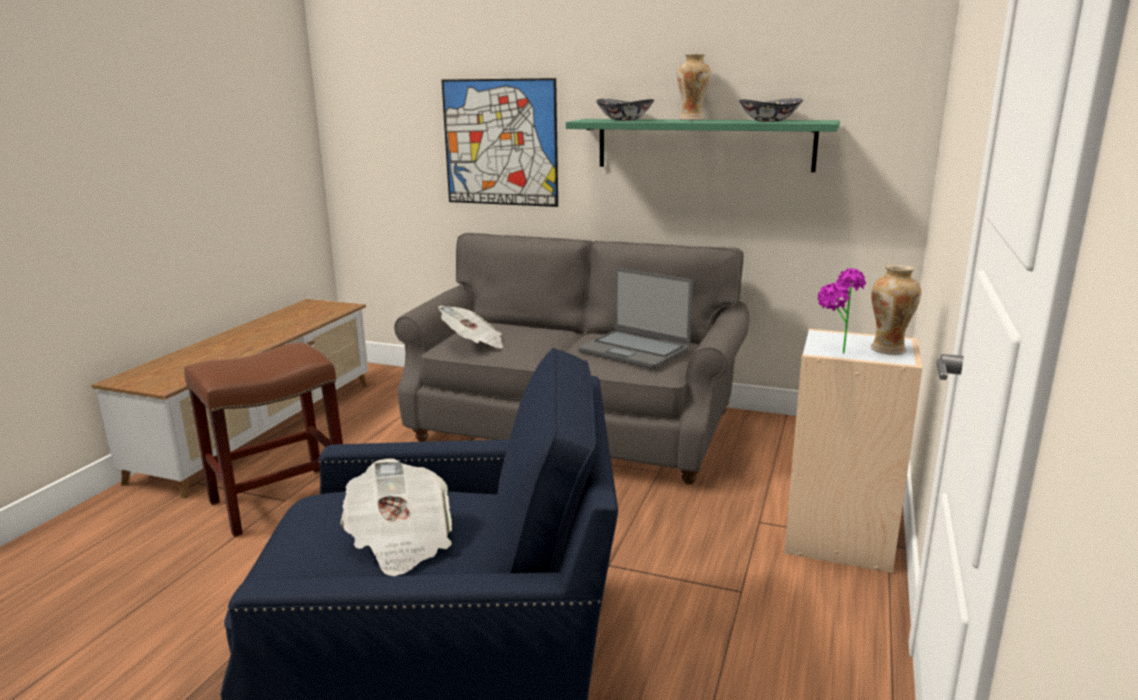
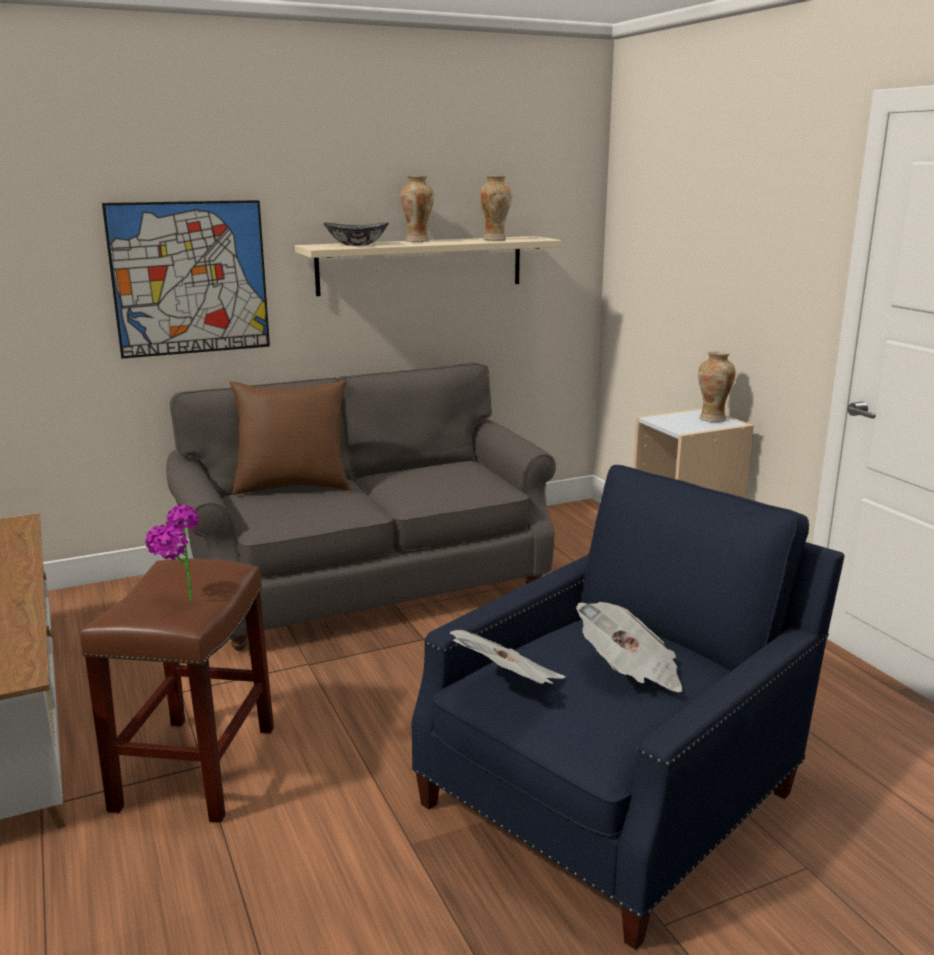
camera: 45 degrees left, 0 degrees up
(473, 343) = (290, 514): newspaper -> newspaper (508, 685)
(519, 326) = (293, 486): none -> brown pillow
(634, 351) = (447, 478): laptop -> none
(704, 144) = (421, 265): green shelf -> beige shelf
(769, 121) = (495, 239): bowl -> vase
(832, 353) = (692, 429): potted plant -> potted plant (179, 603)

